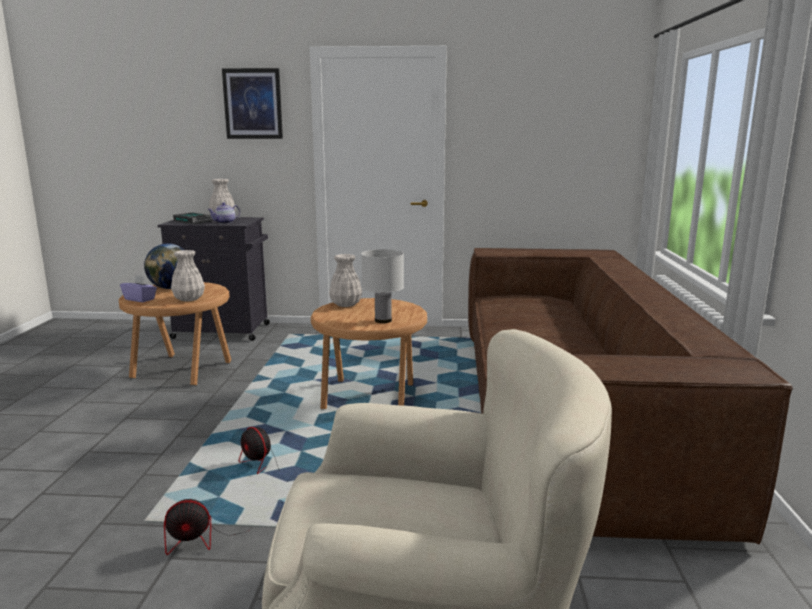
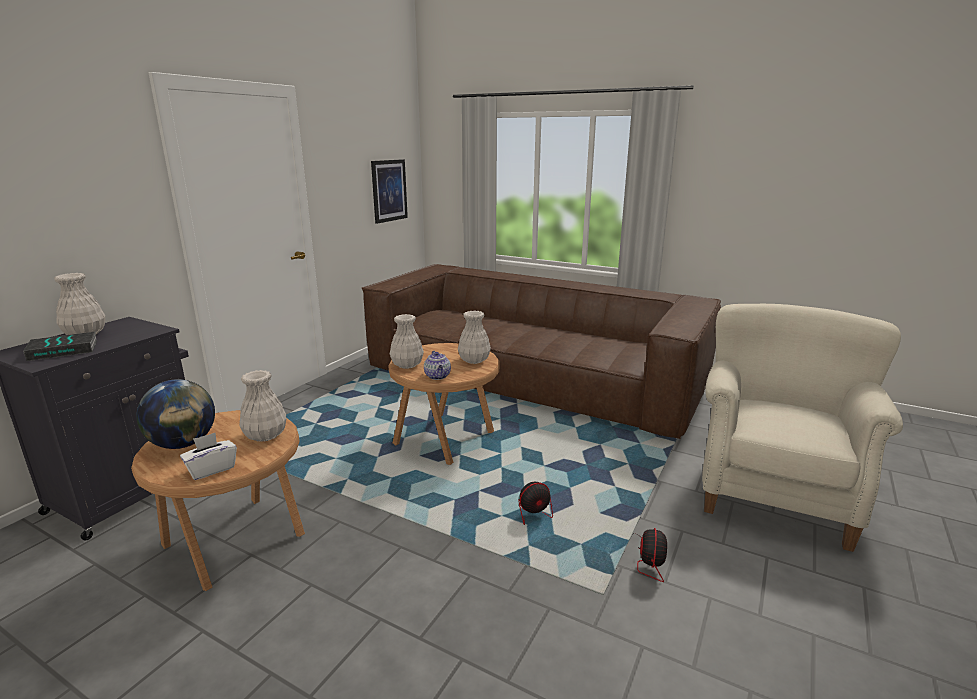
camera: 65 degrees left, 5 degrees up
(140, 299) = (211, 469): purple tissue box -> white tissue box
(224, 222) = (127, 336): teapot -> teapot (438, 376)
(253, 104) = (78, 153): picture -> picture (389, 190)
(383, 320) = (473, 360): white table lamp -> white vase

